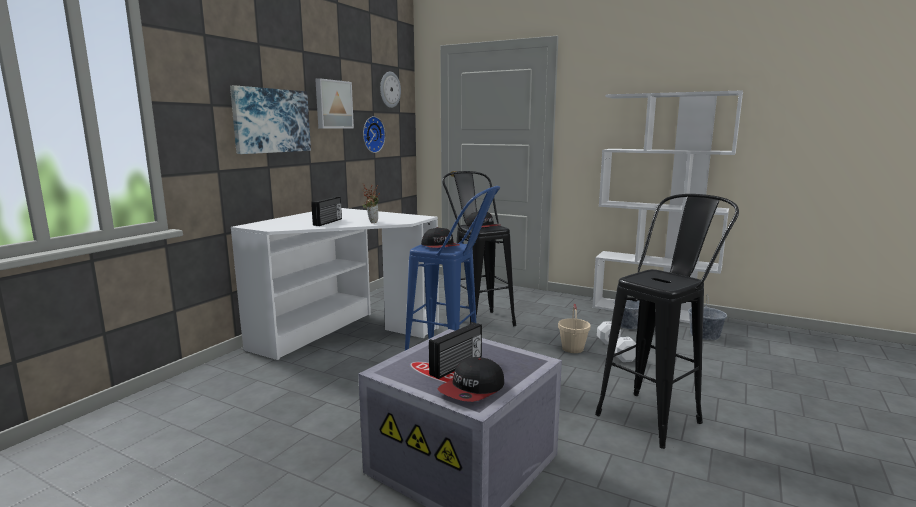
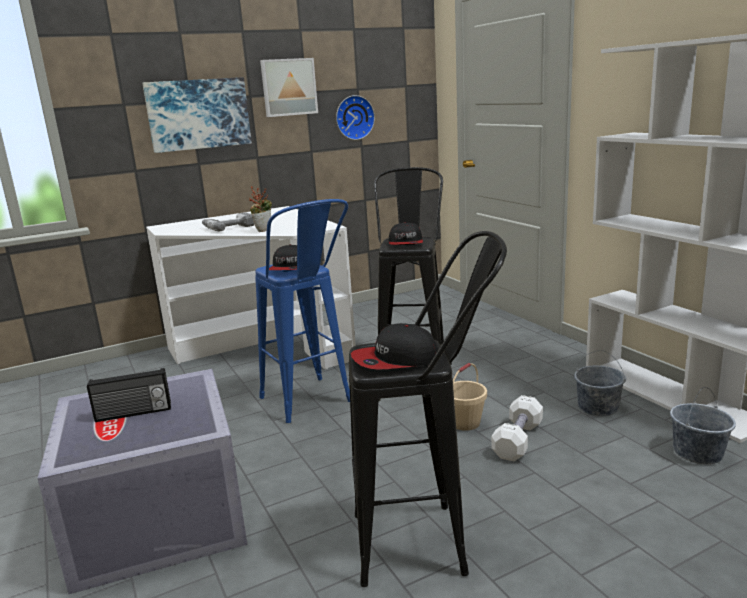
camera: 35 degrees right, 5 degrees up
(328, 222) = (227, 227): radio -> power drill
(389, 89) = (385, 58): wall clock -> none
(472, 389) = (95, 442): cap -> cap (395, 360)

